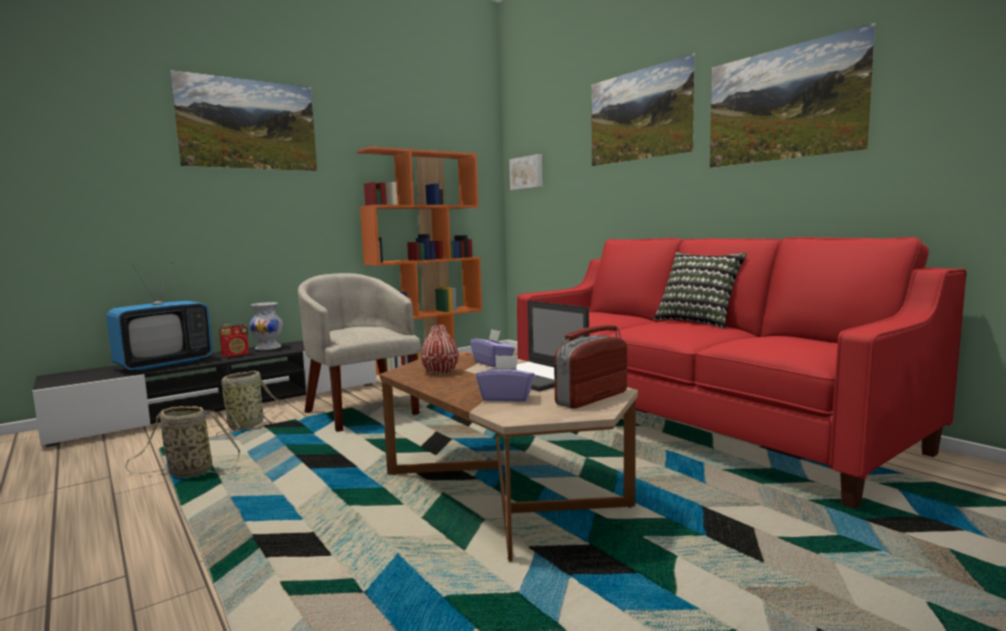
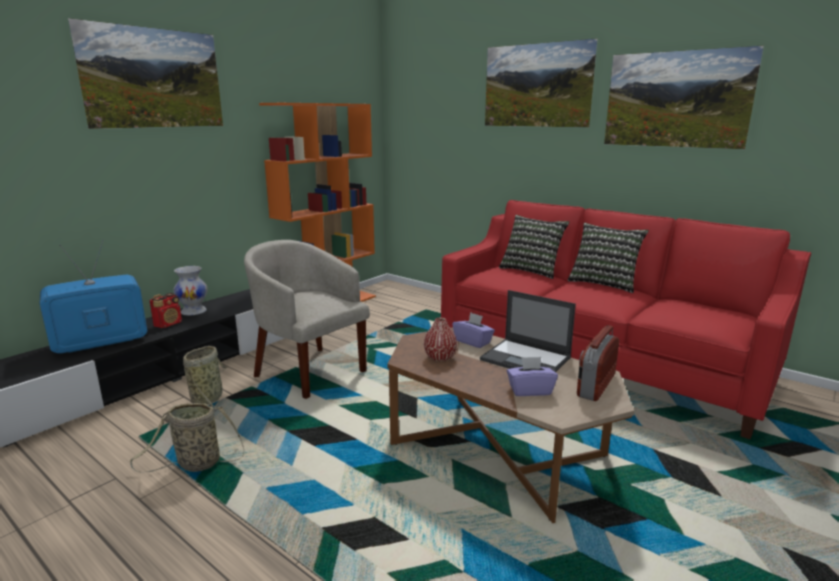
camera: 15 degrees left, 10 degrees up
(164, 364) = (101, 343): television -> television turned 150 degrees counterclockwise
(527, 172) = (412, 121): picture -> none
(623, 313) = (531, 270): none -> pillow

